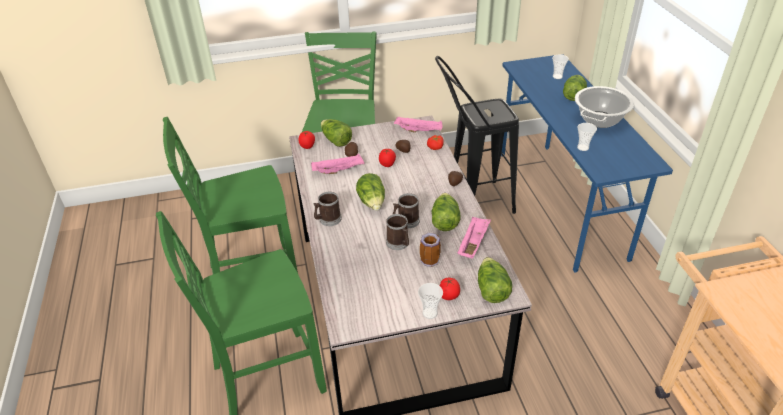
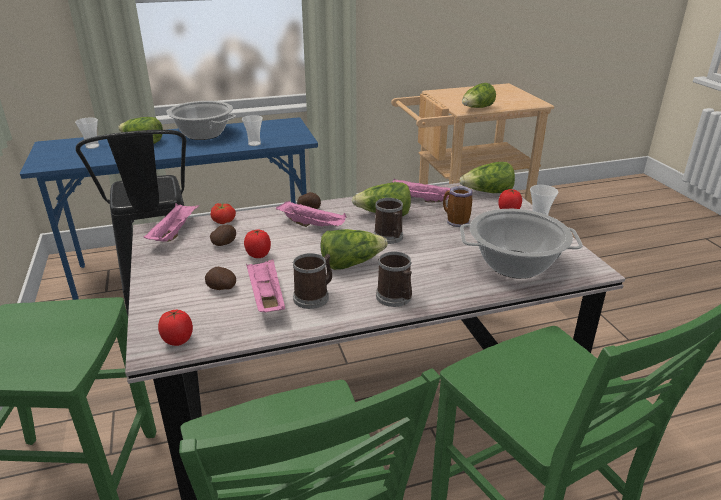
camera: 95 degrees left, 10 degrees down
(335, 140) = (169, 308): lettuce -> lettuce (477, 108)
(359, 282) = (514, 265): none -> cooking pot
(399, 243) = (434, 241): mug -> mug (314, 296)
(427, 185) = (313, 225): none -> pink tray

